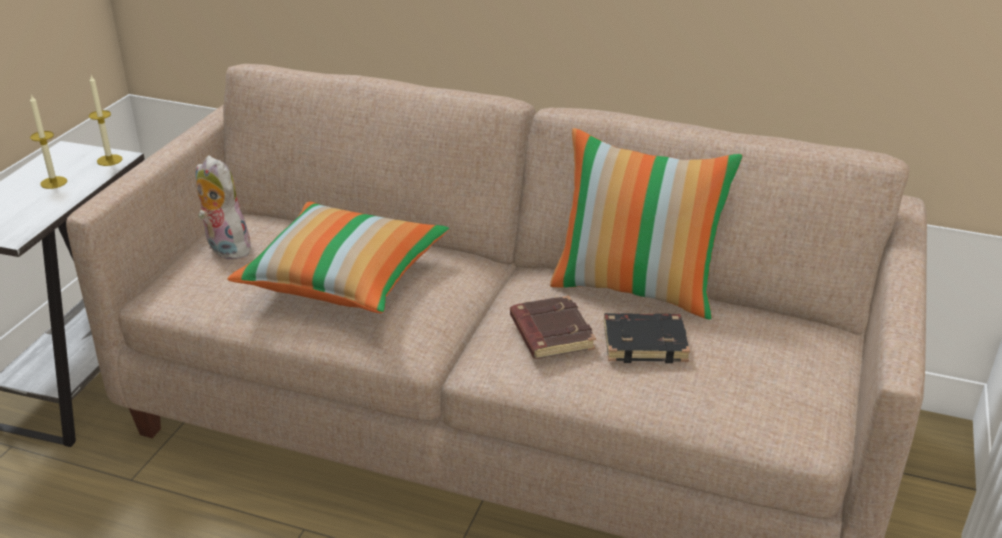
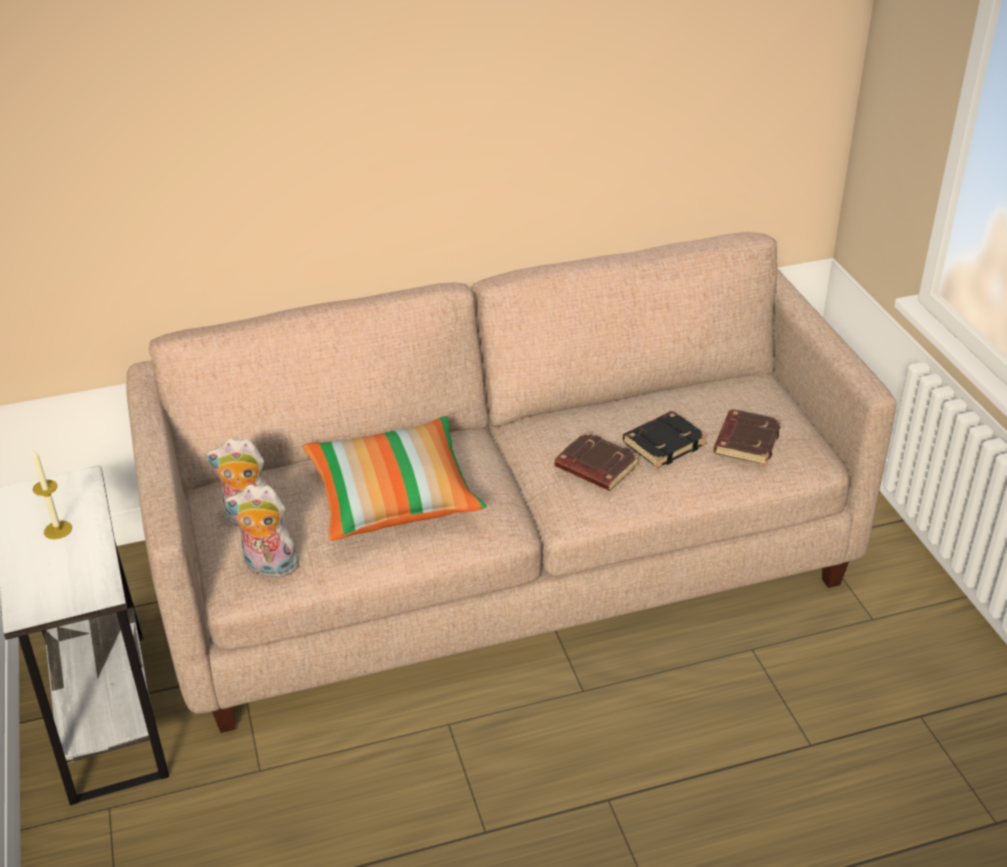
camera: 35 degrees left, 5 degrees up
(109, 160) = (79, 485): candle -> none
(194, 290) = (268, 568): none -> plush toy
(635, 289) = (610, 405): pillow -> none
(737, 379) = (746, 441): none -> brown book

